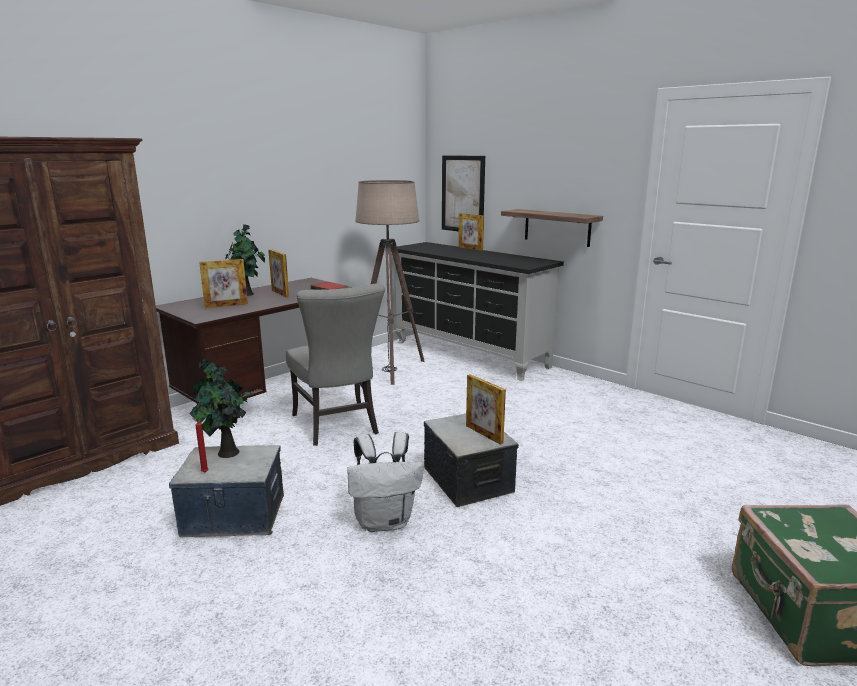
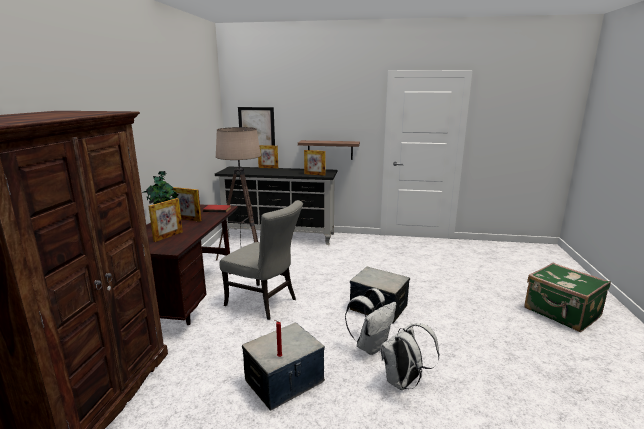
camera: 35 degrees left, 0 degrees up
(226, 453) = (272, 340): potted plant -> none
(357, 582) = (404, 382): none -> white backpack
(484, 434) = (389, 278): picture frame -> picture frame (314, 174)

